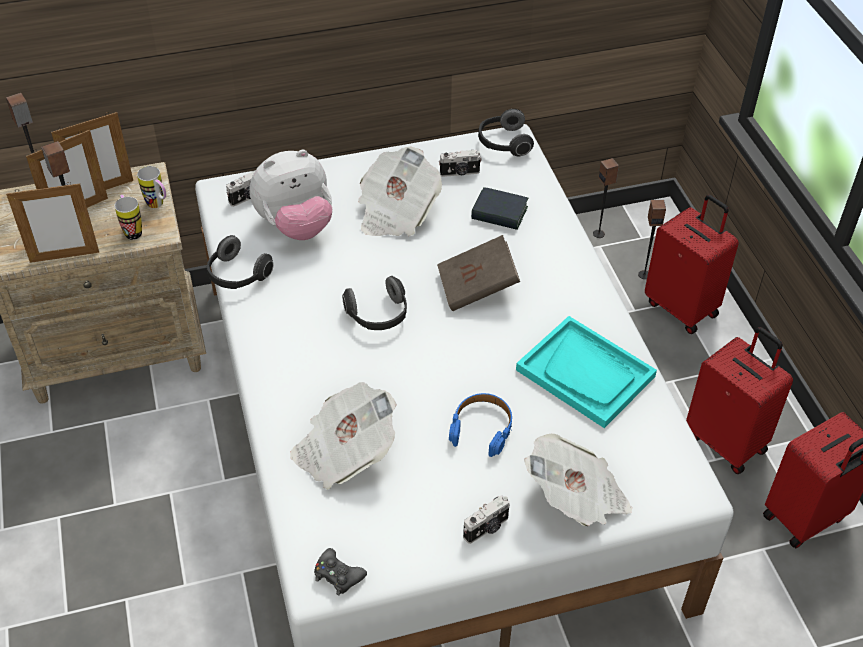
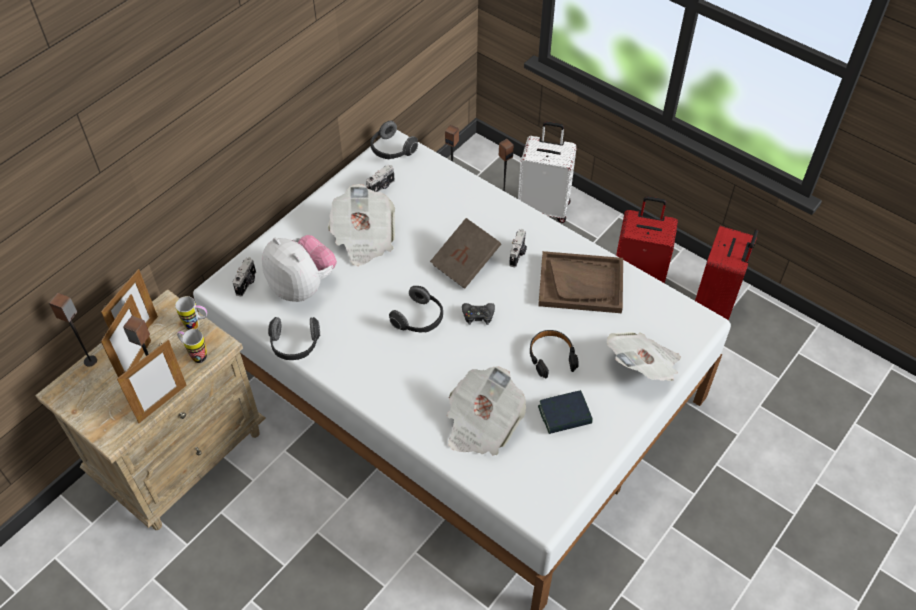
camera: 35 degrees left, 5 degrees up
(296, 226) = (302, 286): plush toy -> plush toy turned 75 degrees counterclockwise
(338, 575) = (550, 505): black game controller -> black game controller (478, 315)
(482, 428) = (551, 356): blue headphones -> black headphones
(487, 528) = (610, 418): camera -> camera (518, 254)
(499, 213) = (434, 203): book -> book (564, 415)
(585, 373) = (581, 284): turquoise tray -> brown tray
(682, 307) = (544, 207): red suitcase -> white suitcase

